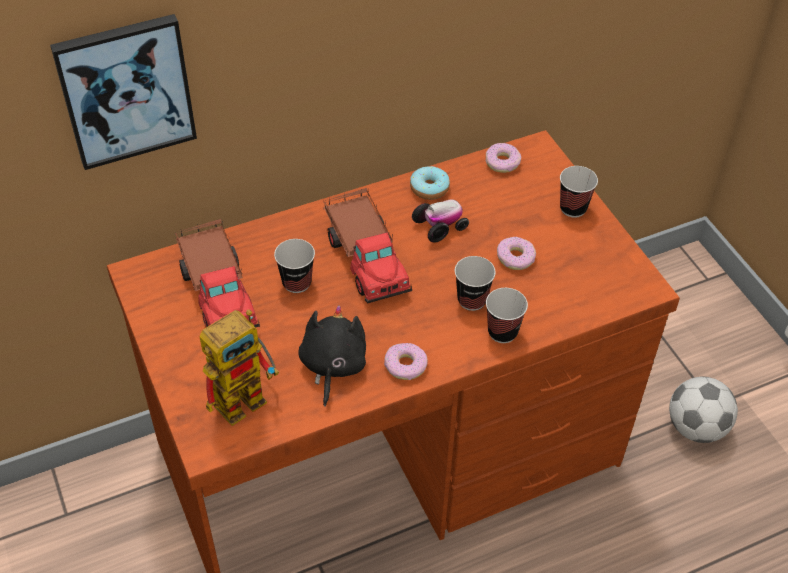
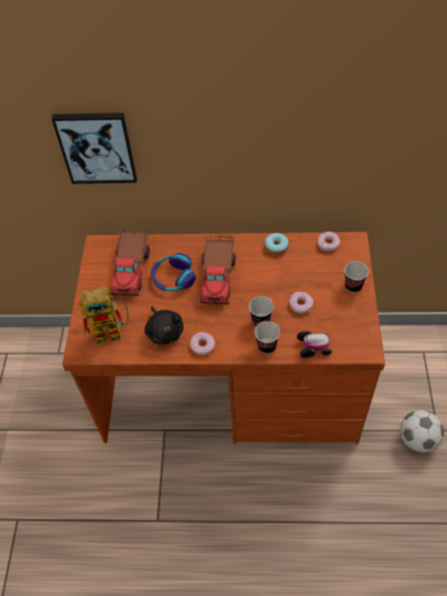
camera: 30 degrees right, 5 degrees up
(296, 282) = (173, 277): cup -> headphones
(332, 366) = (165, 331): black plush toy -> black plush toy turned 120 degrees clockwise
(440, 227) = (269, 271): toy car -> toy car (313, 348)

